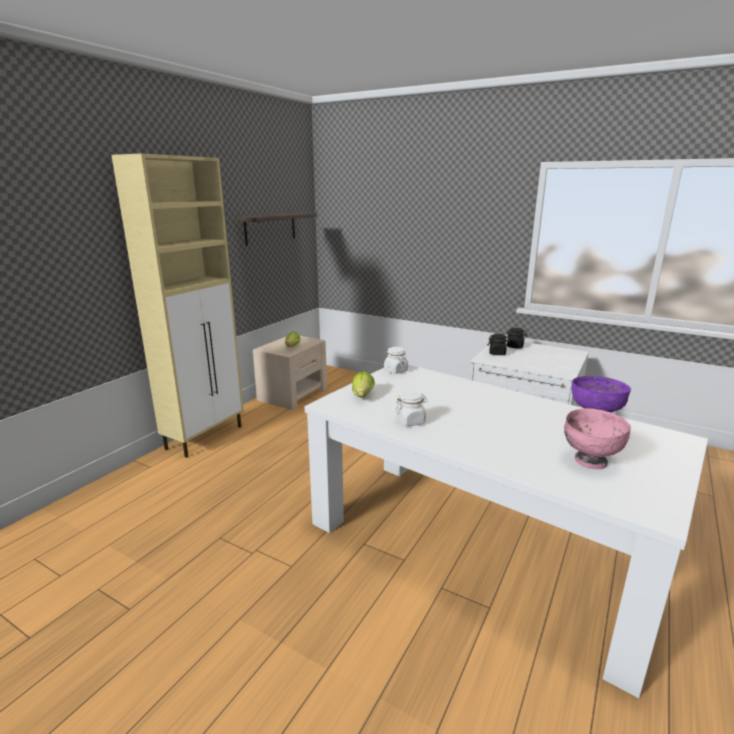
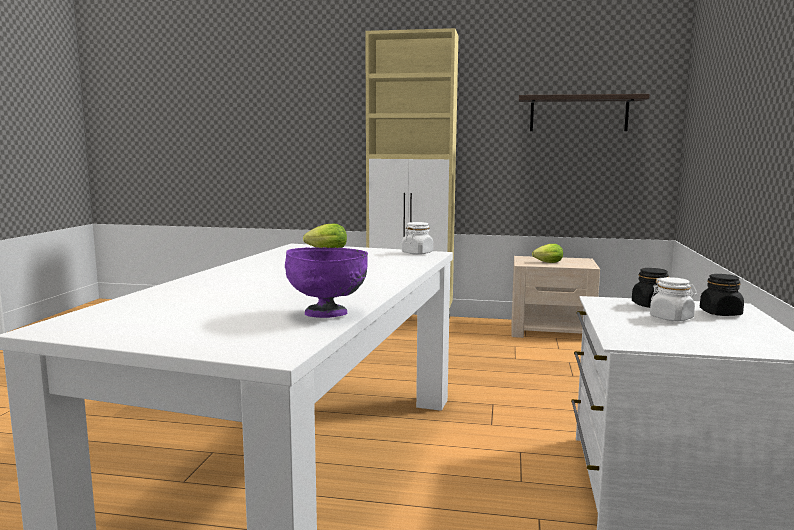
camera: 70 degrees right, 10 degrees down
(410, 421) = (271, 262): white jar -> white jar (671, 318)
(589, 461) = (187, 309): pink bowl -> none

